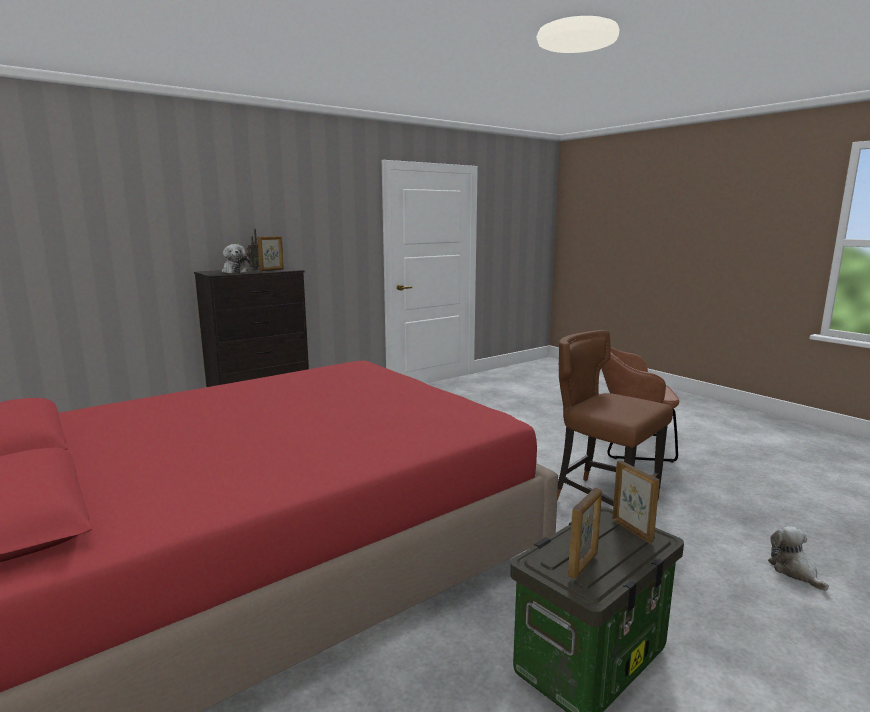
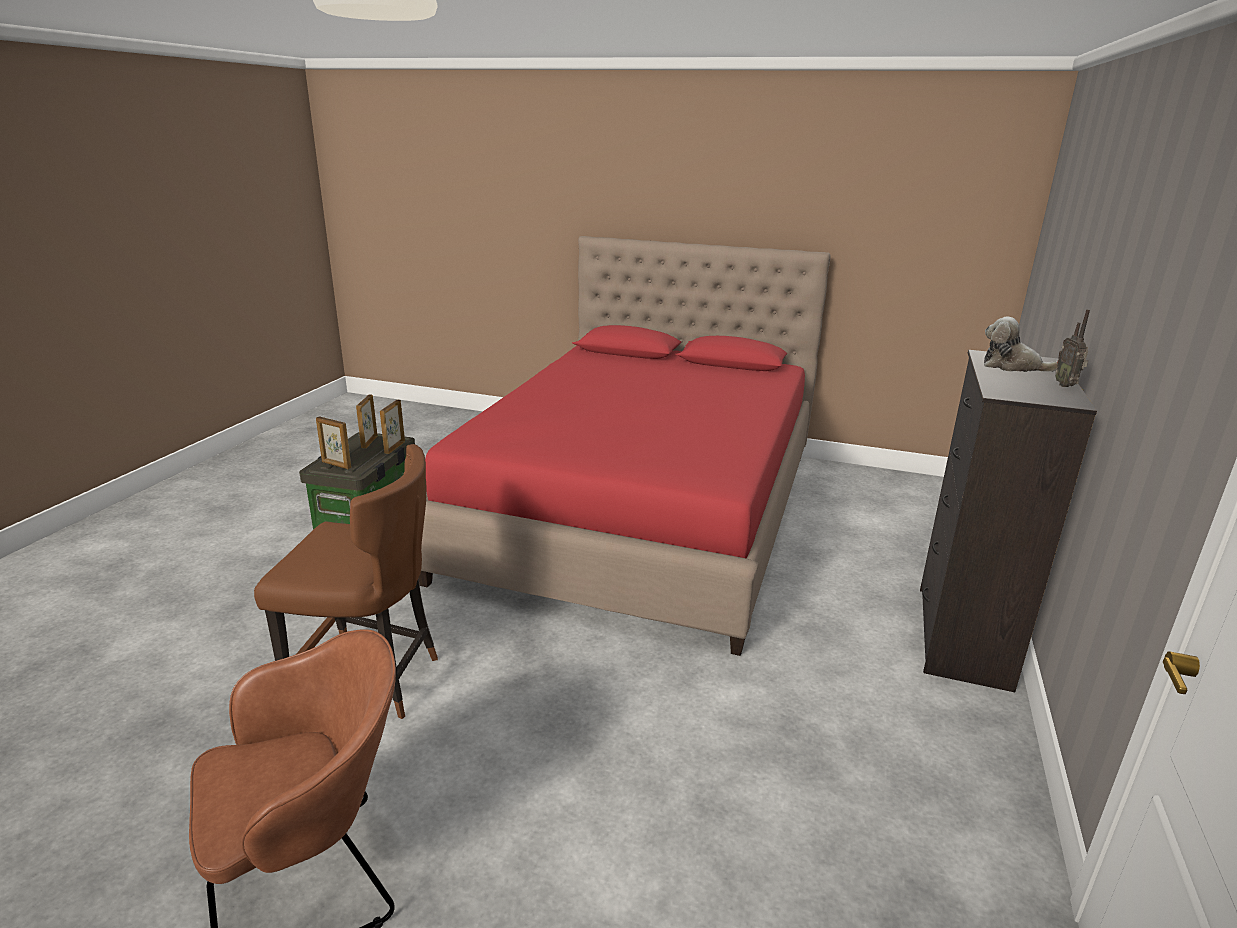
camera: 145 degrees right, 10 degrees up
(272, 270) = (1010, 384): picture frame -> picture frame (394, 447)
(794, 571) = (153, 654): plush toy -> none

